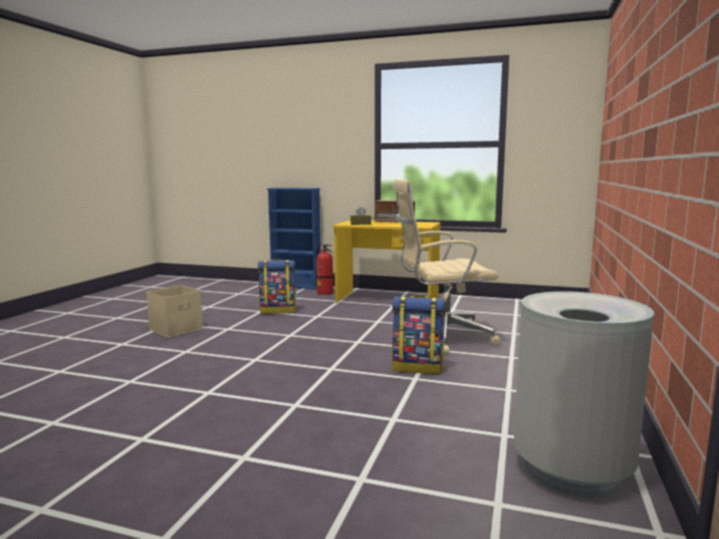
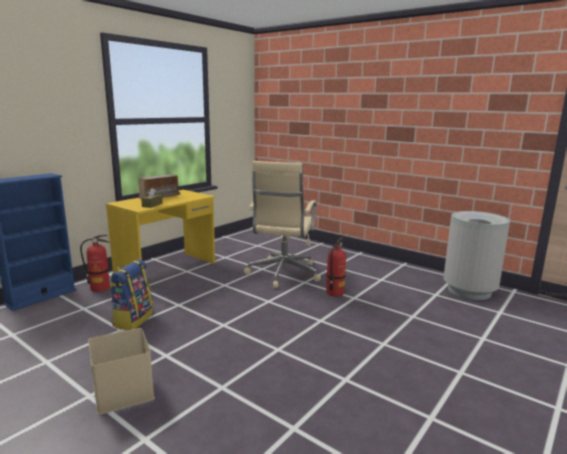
camera: 70 degrees left, 5 degrees up
(417, 367) = (334, 293): backpack -> fire extinguisher

